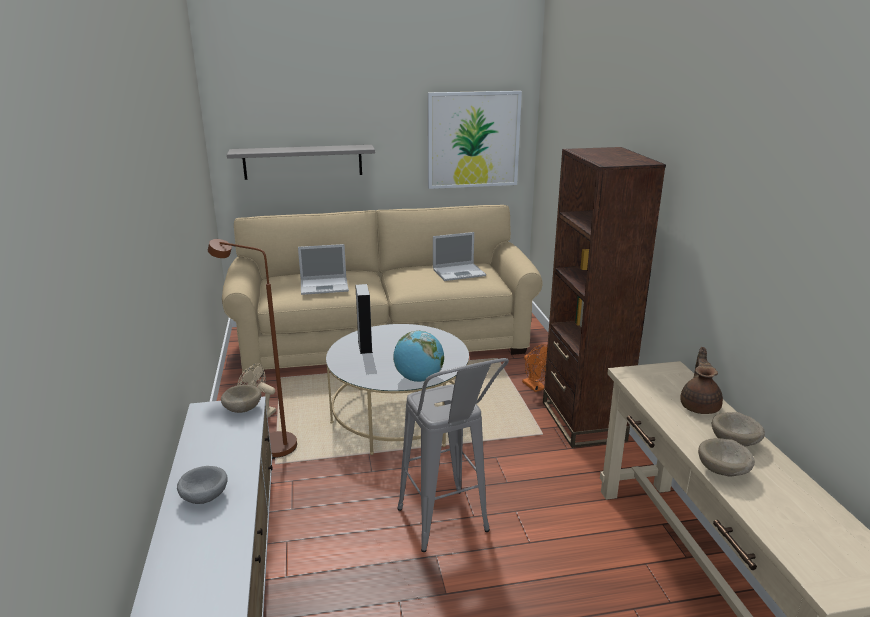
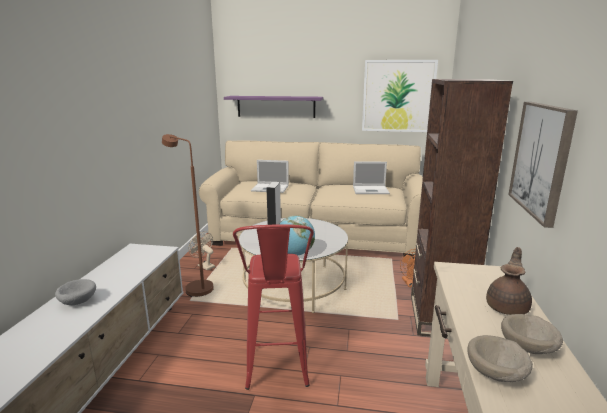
camera: 20 degrees right, 5 degrees down
(242, 409) = (156, 251): beige bowl -> none
(303, 162) = (276, 106): grey shelf -> purple shelf
(448, 529) = (277, 376): grey stool -> red stool
(711, 255) = (541, 159): none -> picture

